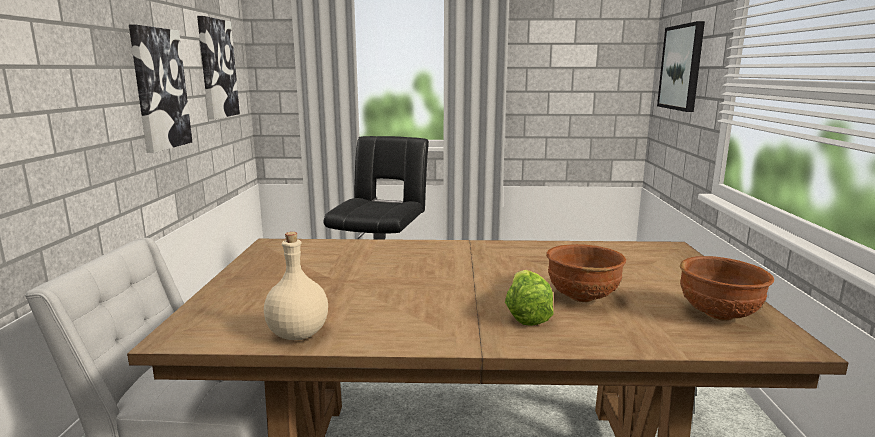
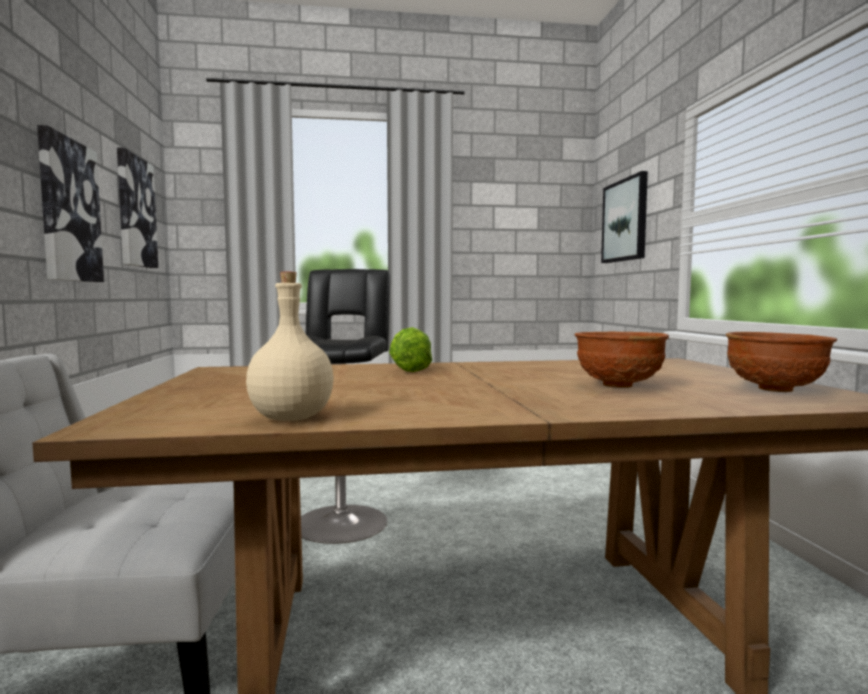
camera: 10 degrees left, 10 degrees down
(526, 315) = (569, 396): lettuce -> lettuce (409, 370)

